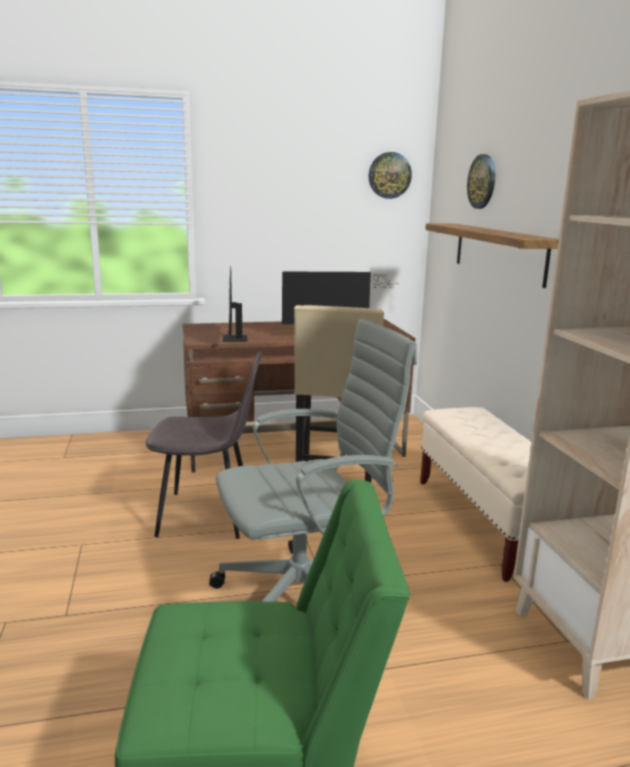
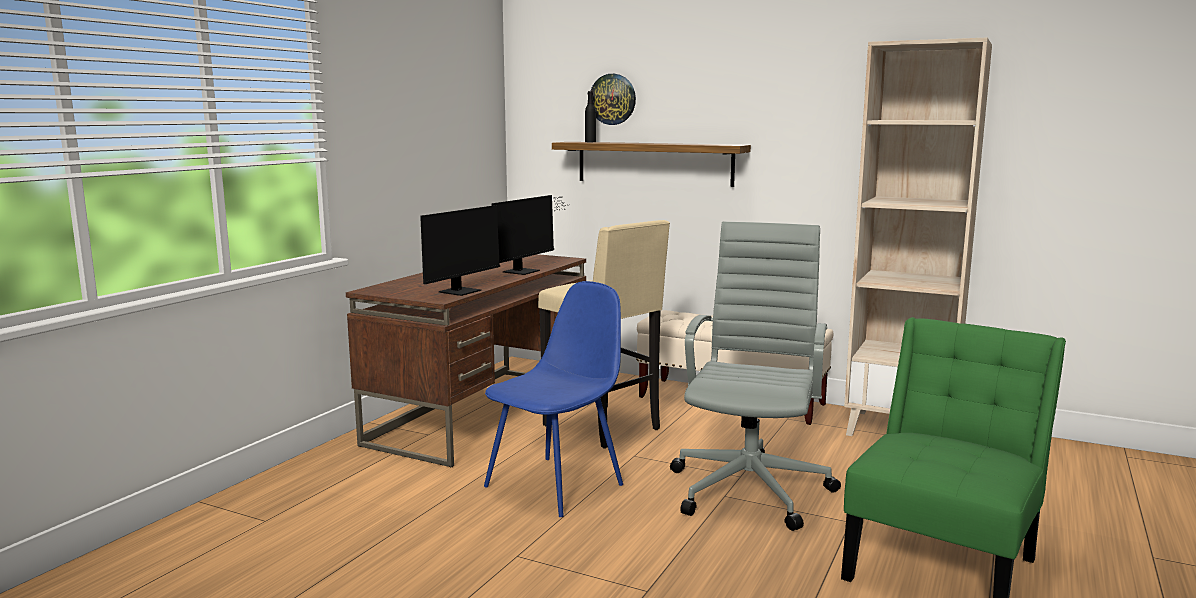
camera: 50 degrees left, 5 degrees down
(208, 515) = (556, 484): grey chair -> blue chair
(233, 339) = (465, 290): monitor -> monitor turned 90 degrees counterclockwise
(389, 175) = (478, 94): wall clock -> none
(456, 225) = (590, 142): none -> black bottle

